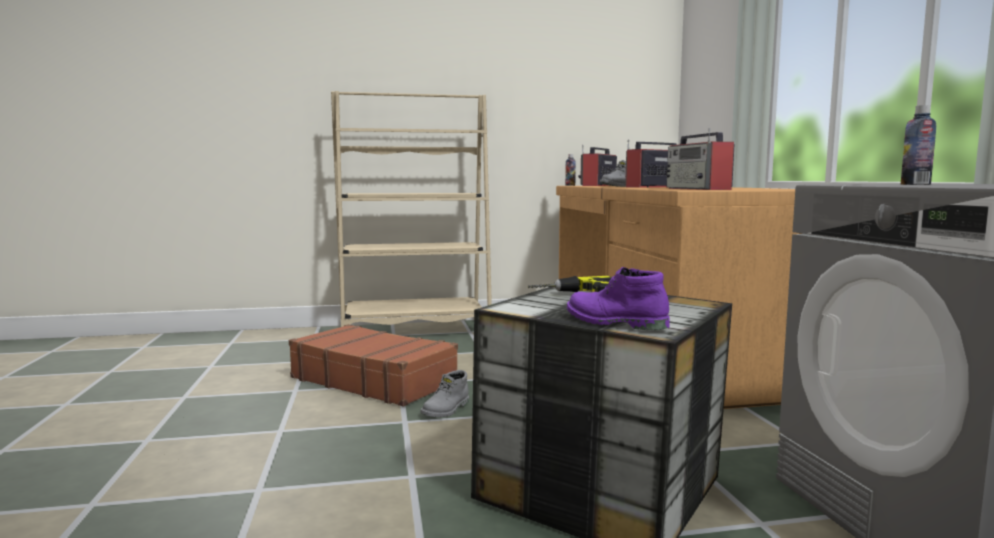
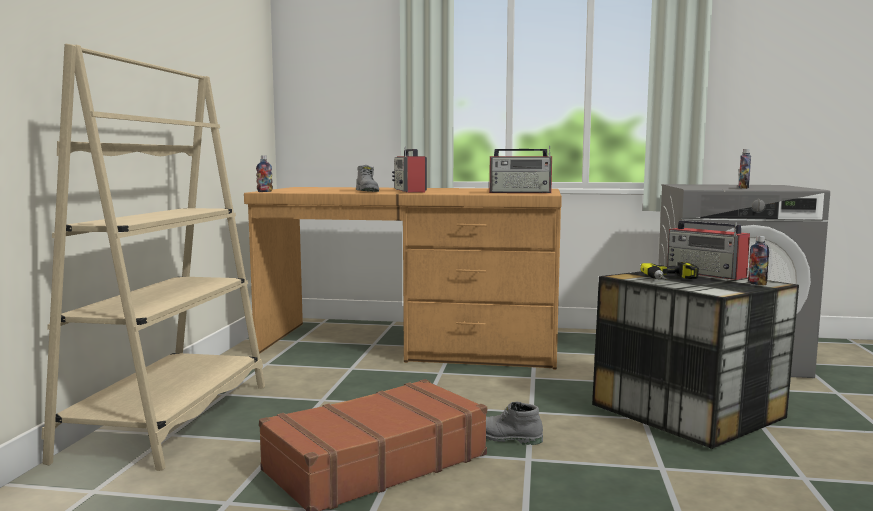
camera: 70 degrees left, 0 degrees up
(446, 410) = (506, 438): grey boot -> grey boot turned 150 degrees clockwise
(598, 185) = (294, 190): radio -> radio (706, 274)
(614, 322) = (757, 284): purple boot -> bottle

